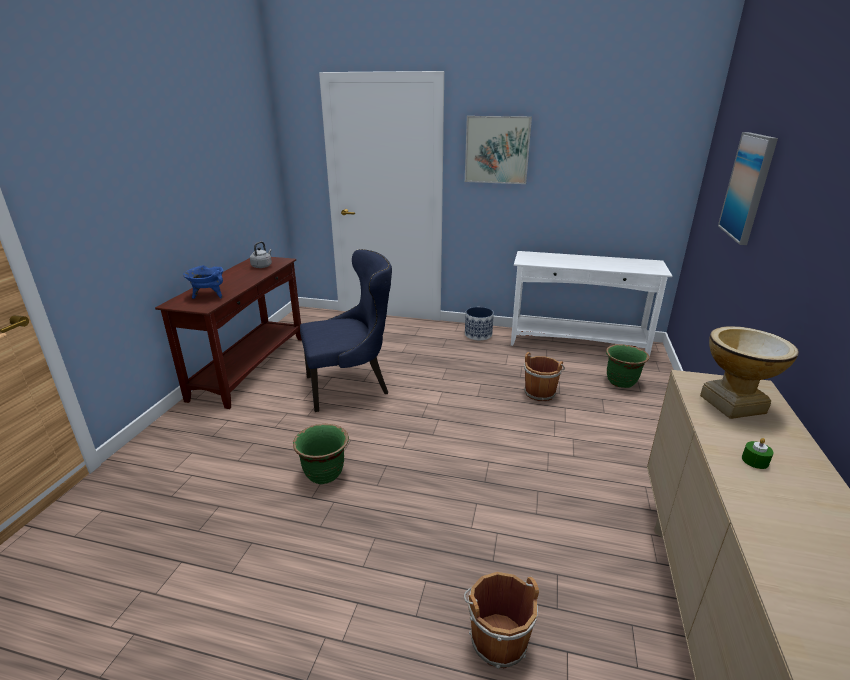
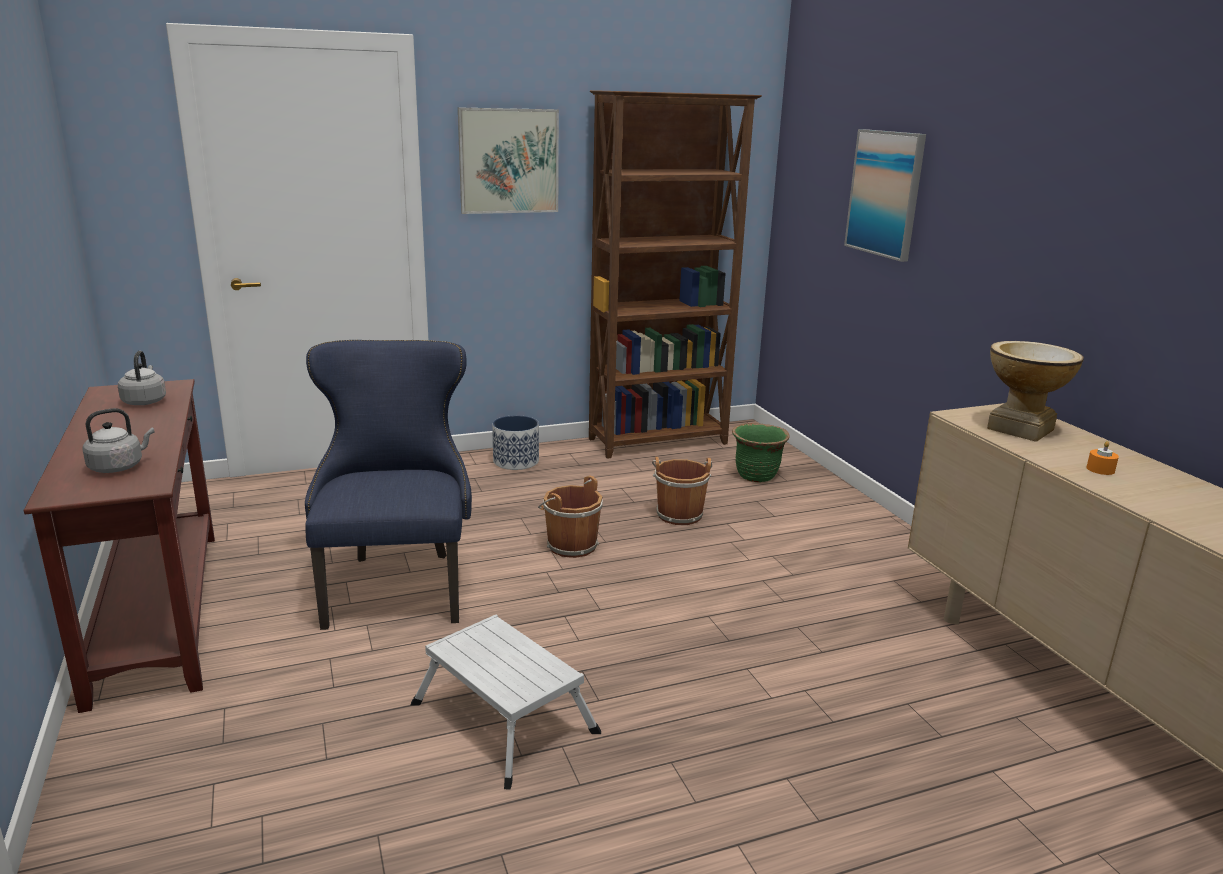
camera: 35 degrees left, 5 degrees down
(209, 296) = (119, 467): blue cooking pot -> grey kettle
(324, 474) = (503, 717): green planter -> white step ladder
(350, 386) = (397, 585): blue chair -> blue chair turned 45 degrees counterclockwise
(497, 638) = (921, 795): brown bucket -> brown bucket (570, 545)
(577, 343) = (659, 442): white console table -> brown bookcase
(755, 461) = (1100, 469): green candle -> orange candle

